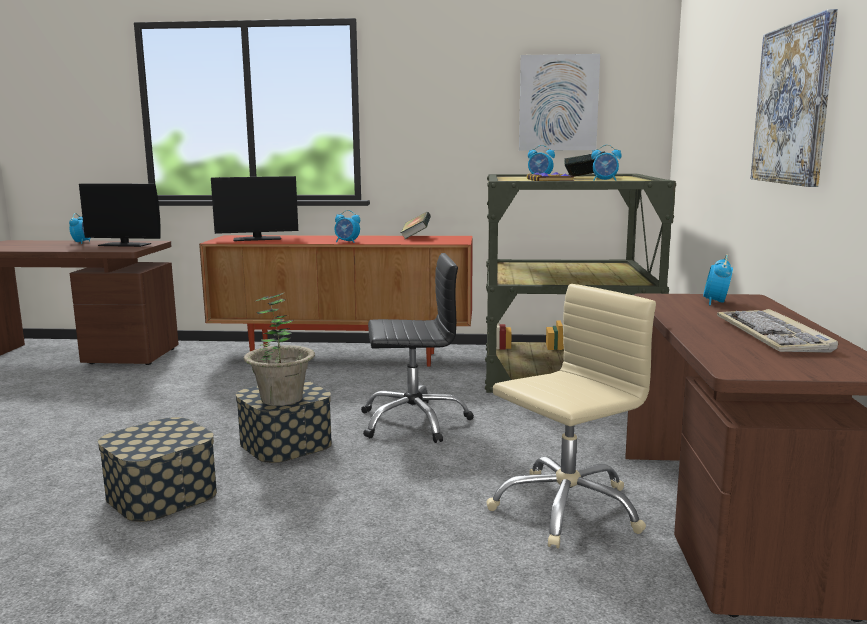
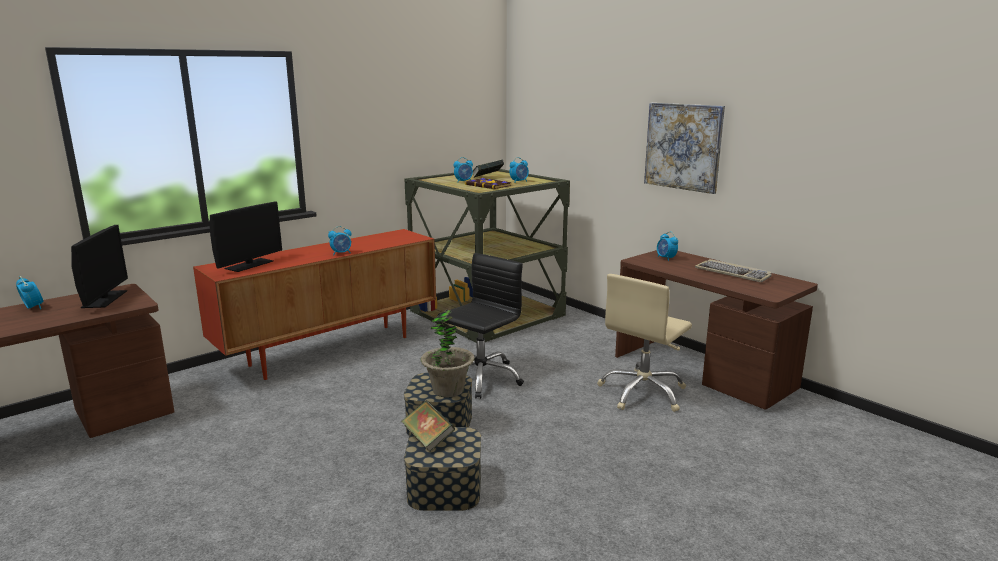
camera: 45 degrees left, 5 degrees up
(125, 245) = (104, 299): monitor -> monitor turned 60 degrees counterclockwise
(416, 237) = (372, 238): book -> book (428, 439)
(558, 103) = (442, 120): picture -> none
(566, 508) = (643, 393): beige office chair -> beige office chair turned 150 degrees counterclockwise

